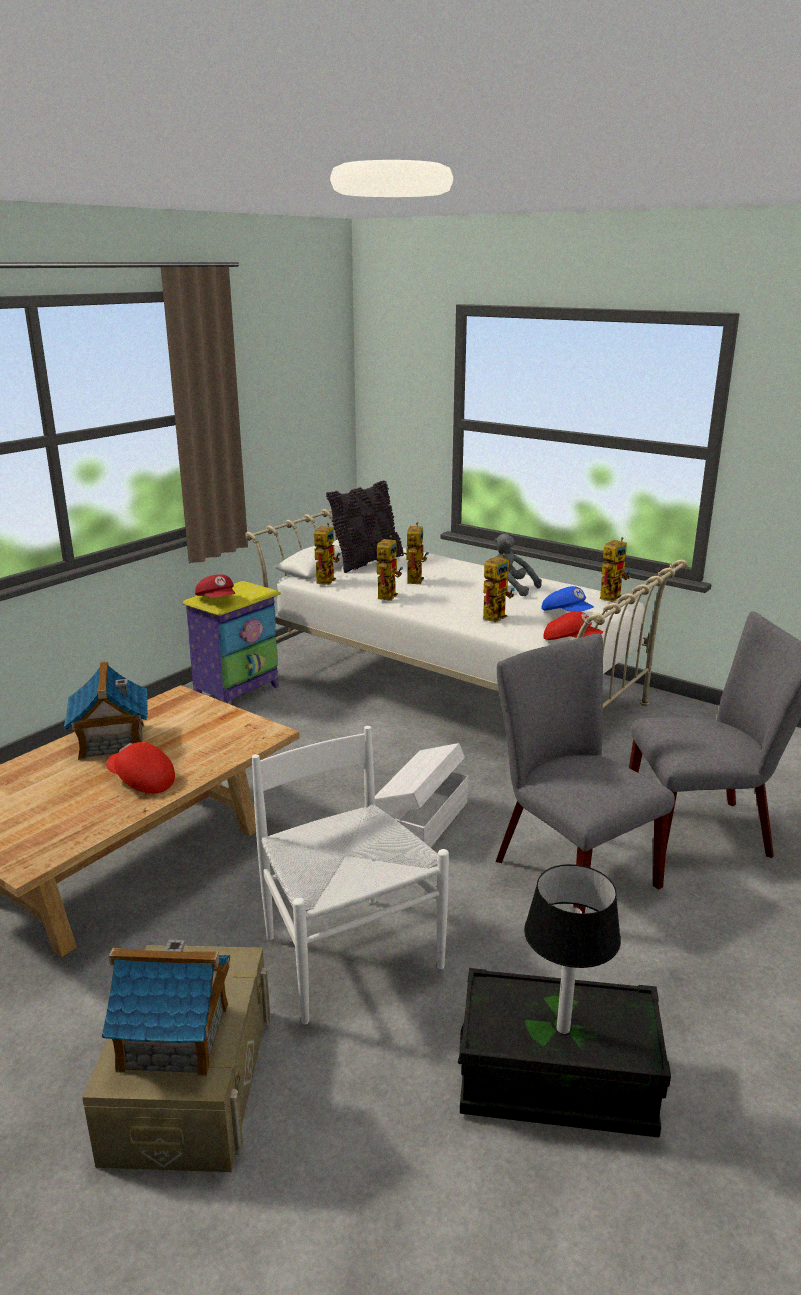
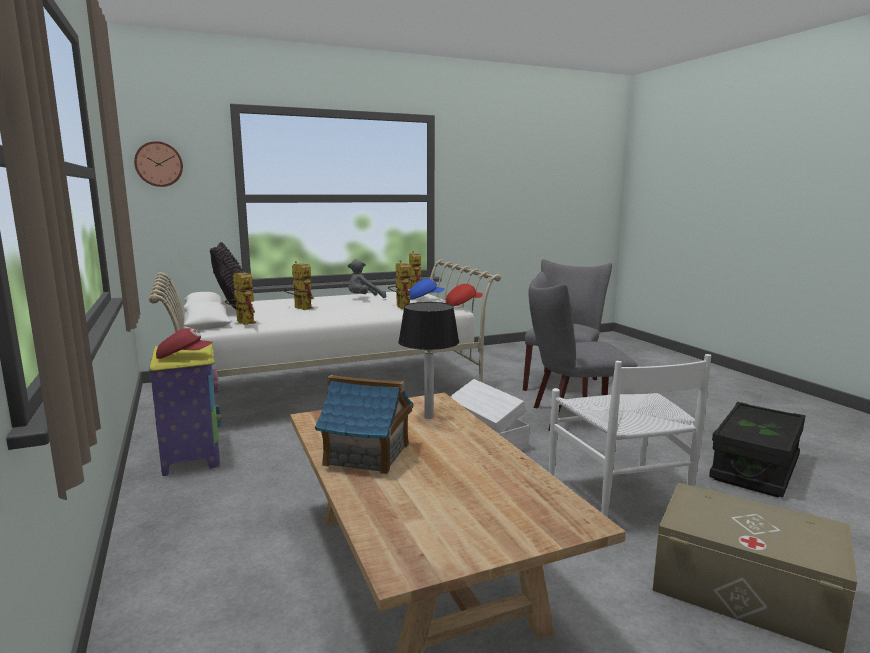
camera: 60 degrees left, 10 degrees down
(141, 781) = (466, 452): red cap -> none
(175, 1037) = (782, 530): toy house -> none
(347, 954) = (620, 497): white chair -> white chair turned 105 degrees counterclockwise
(387, 376) = (159, 164): none -> wall clock
(387, 594) = (312, 316): toy robot -> none
(563, 1027) = (766, 427): table lamp -> table lamp (428, 417)

